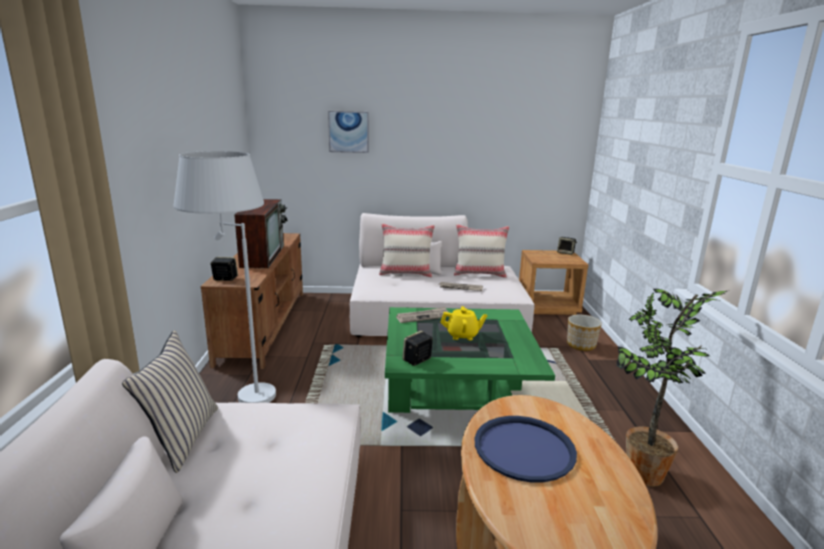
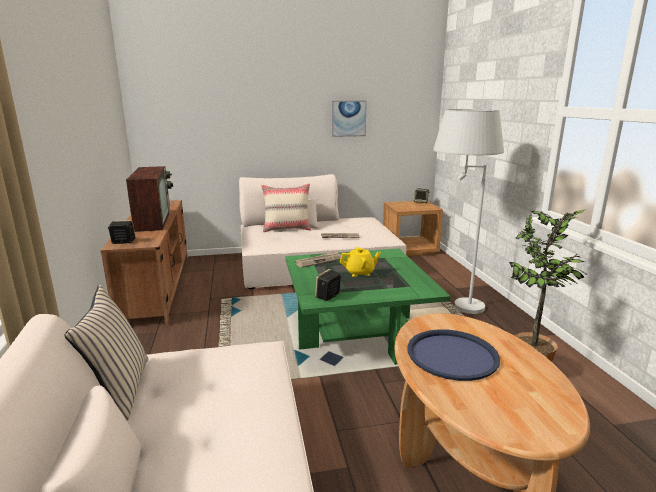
camera: 10 degrees left, 0 degrees up
(238, 393) = (150, 349): white floor lamp -> white floor lamp (452, 306)
(348, 132) = (222, 102): picture -> picture (348, 118)
(479, 274) = (352, 224): beige pillow -> none
(581, 345) = (446, 277): planter -> none

